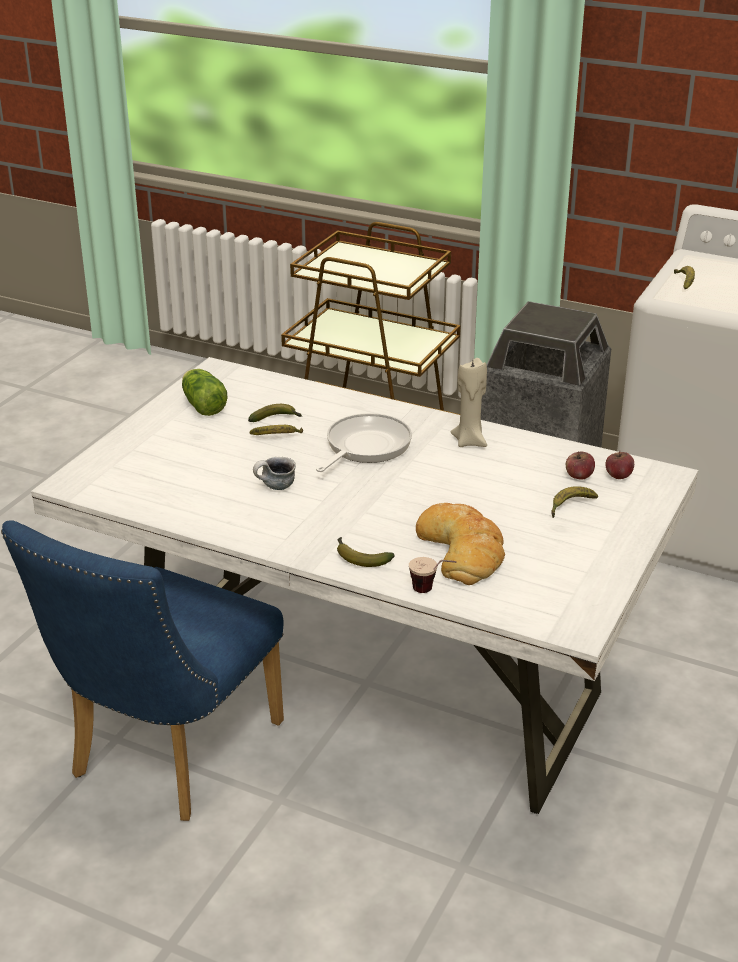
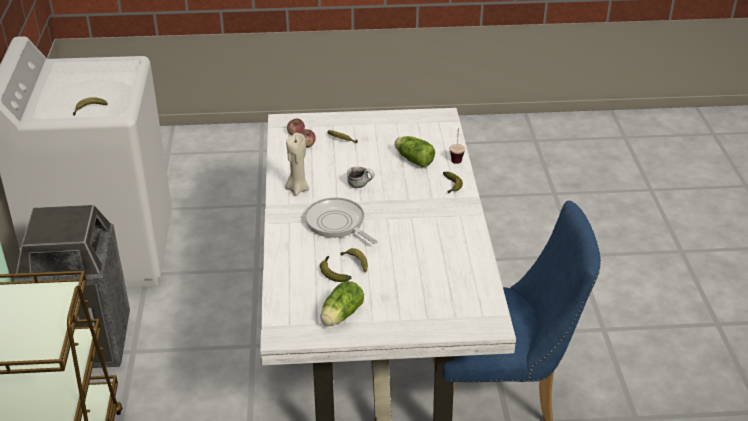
camera: 120 degrees left, 5 degrees up
(275, 488) = (415, 239): mug -> mug (361, 185)
(365, 447) = (337, 224): frying pan -> frying pan turned 45 degrees clockwise
(462, 550) = (413, 159): bread -> lettuce

